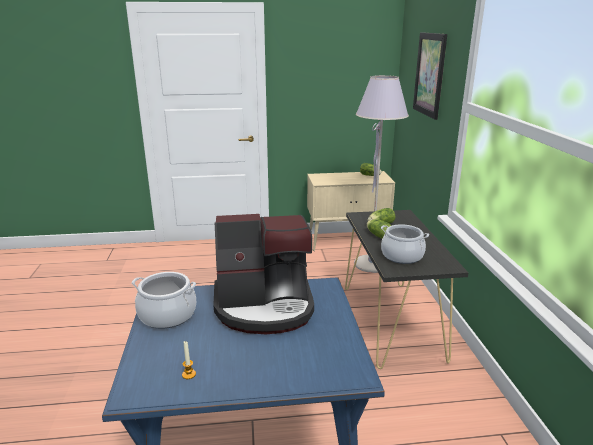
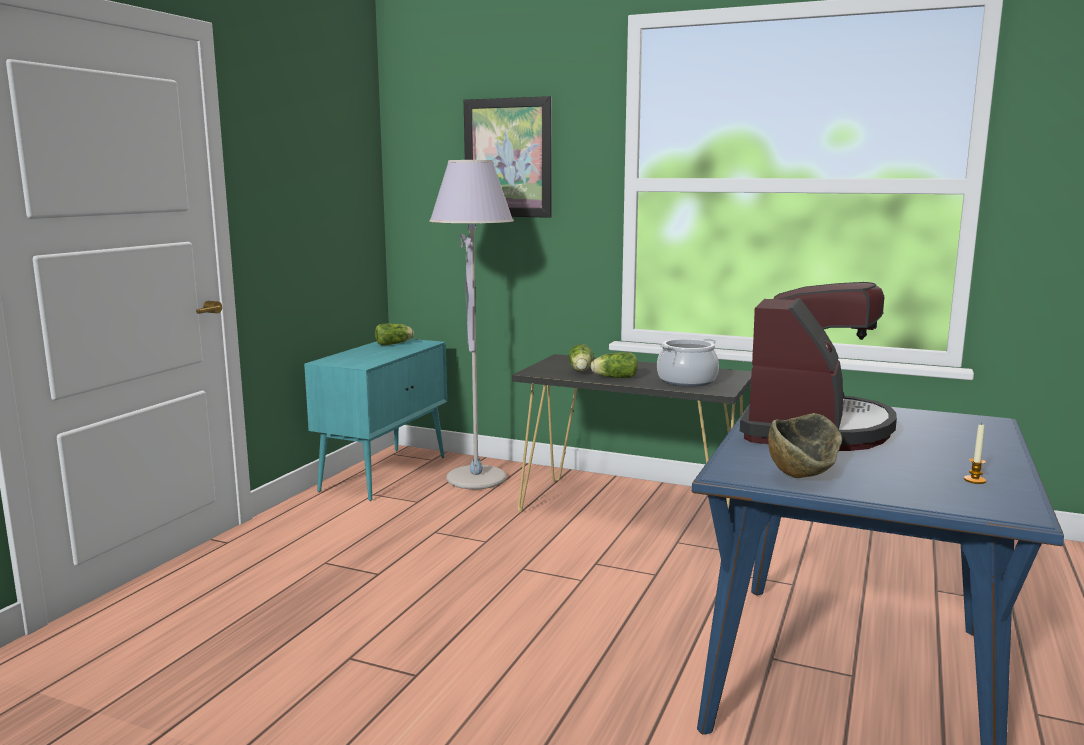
camera: 60 degrees left, 10 degrees down
(167, 315) = (803, 474): cooking pot -> bowl
(348, 242) = (385, 473): beige cabinet -> turquoise cabinet

